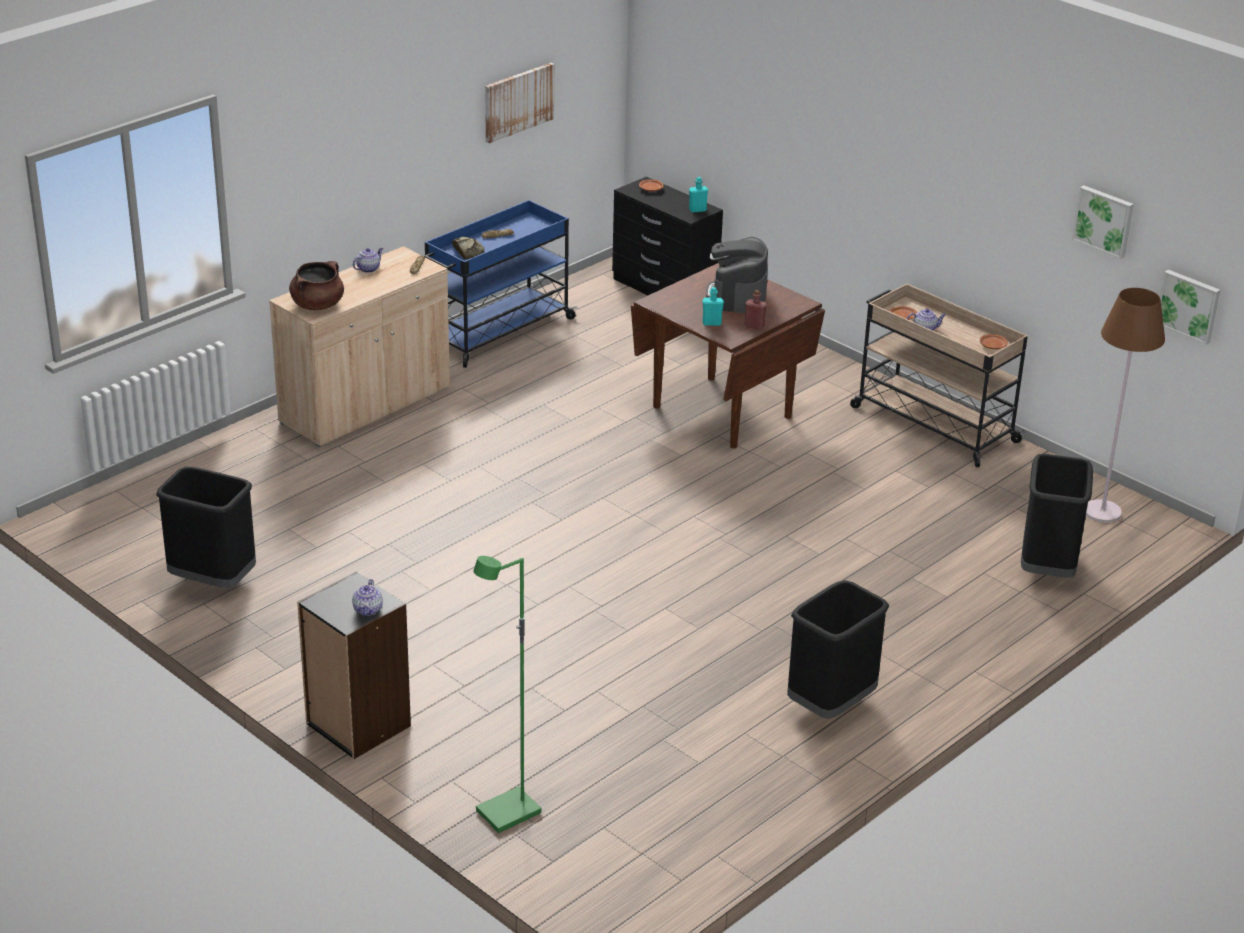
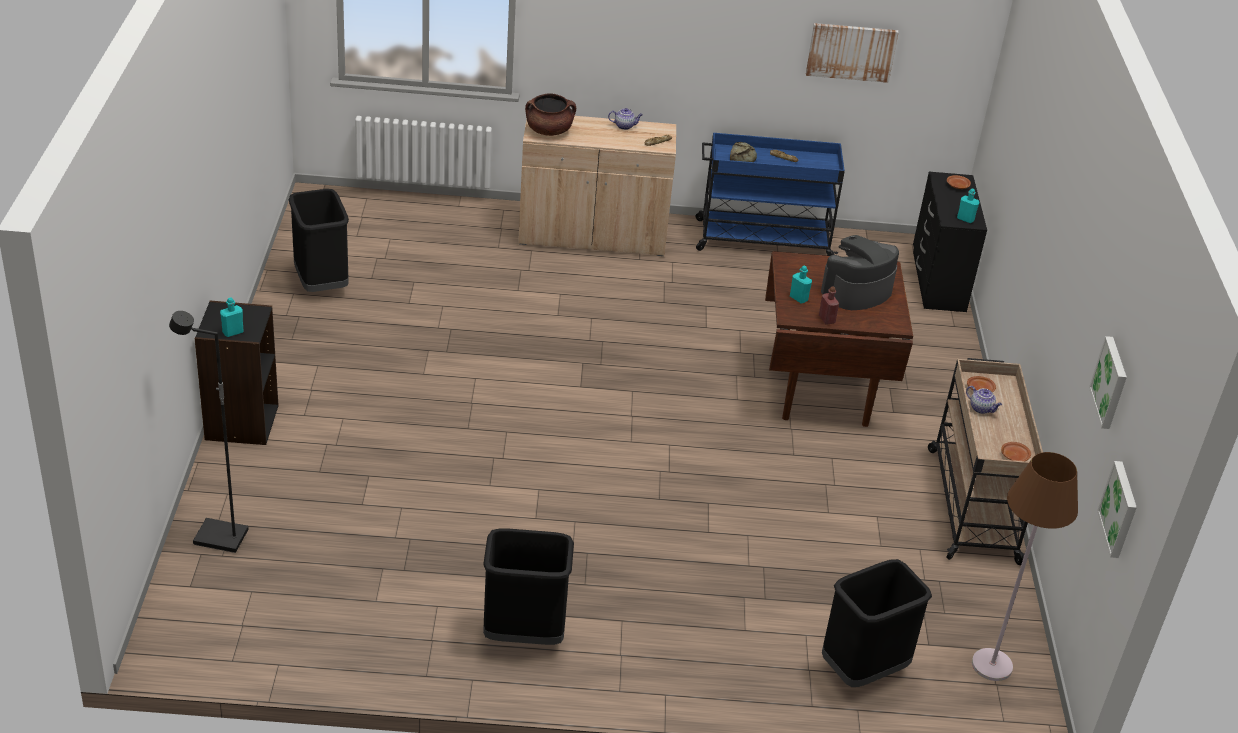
camera: 45 degrees right, 5 degrees up
(368, 610) = (233, 332): teapot -> turquoise bottle
(508, 813) = (219, 538): green floor lamp -> black floor lamp

